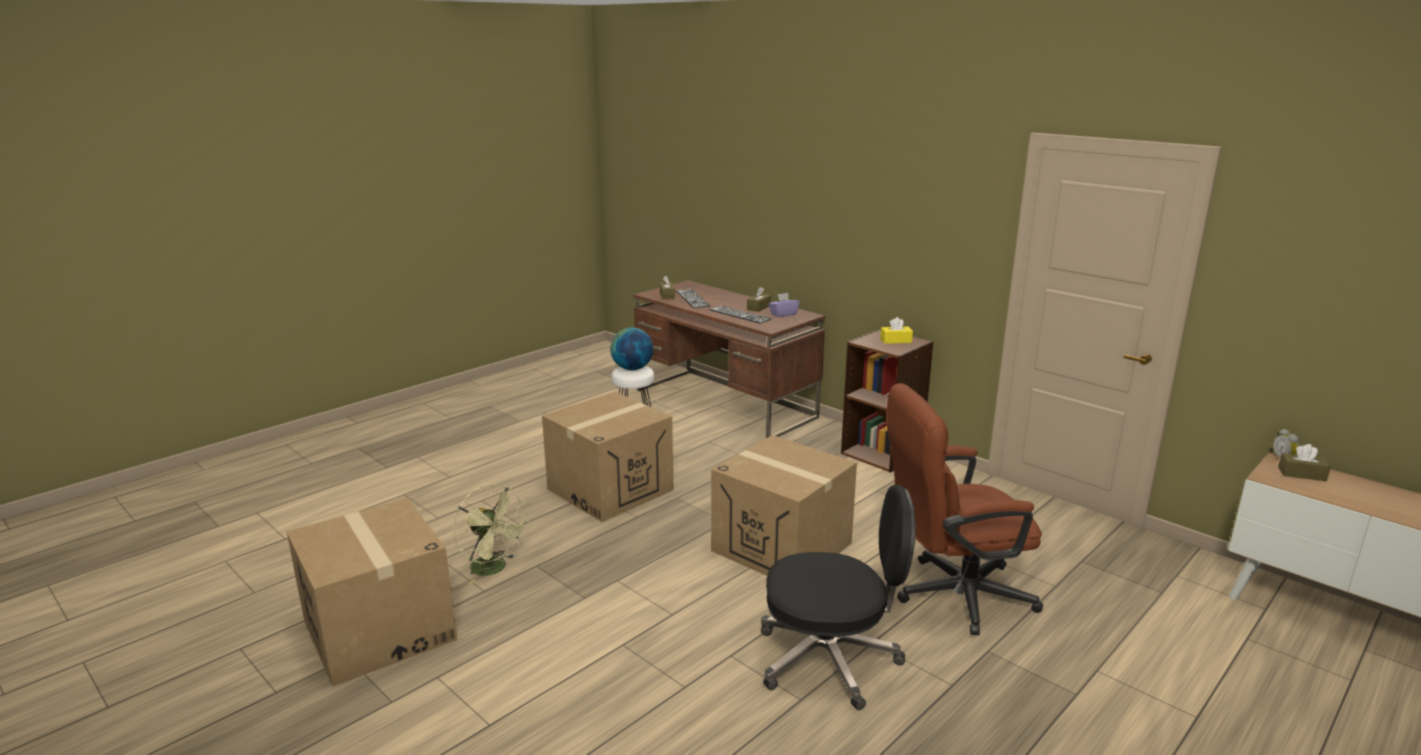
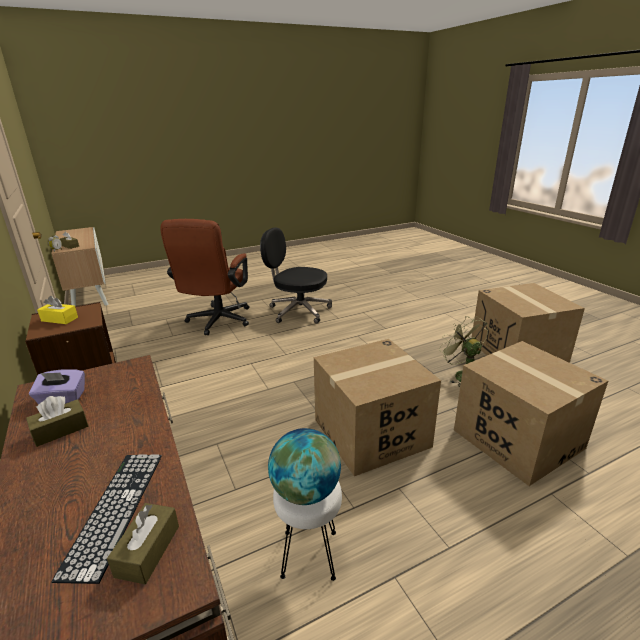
camera: 160 degrees left, 5 degrees up
(740, 314) = (120, 411): keyboard -> none
(782, 547) = (272, 358): cardboard box -> cardboard box (517, 439)
(951, 595) = (217, 322): brown office chair -> brown office chair turned 90 degrees clockwise

